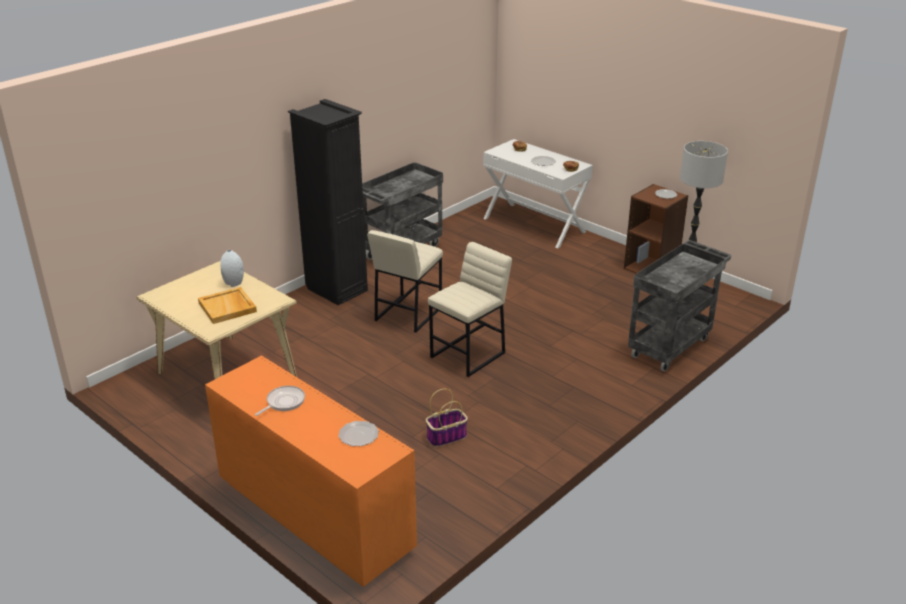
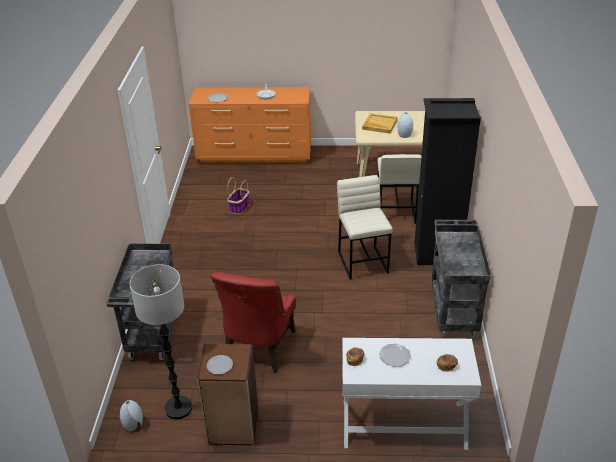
camera: 140 degrees right, 5 degrees up
(469, 354) = (286, 256): beige chair -> beige chair (396, 212)
(584, 299) = (258, 348): none -> red chair
(728, 298) = (134, 425): none -> grey vase

